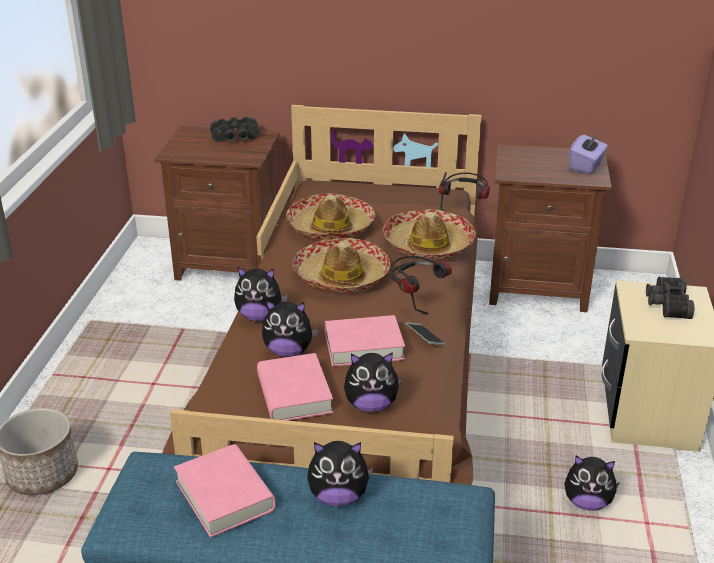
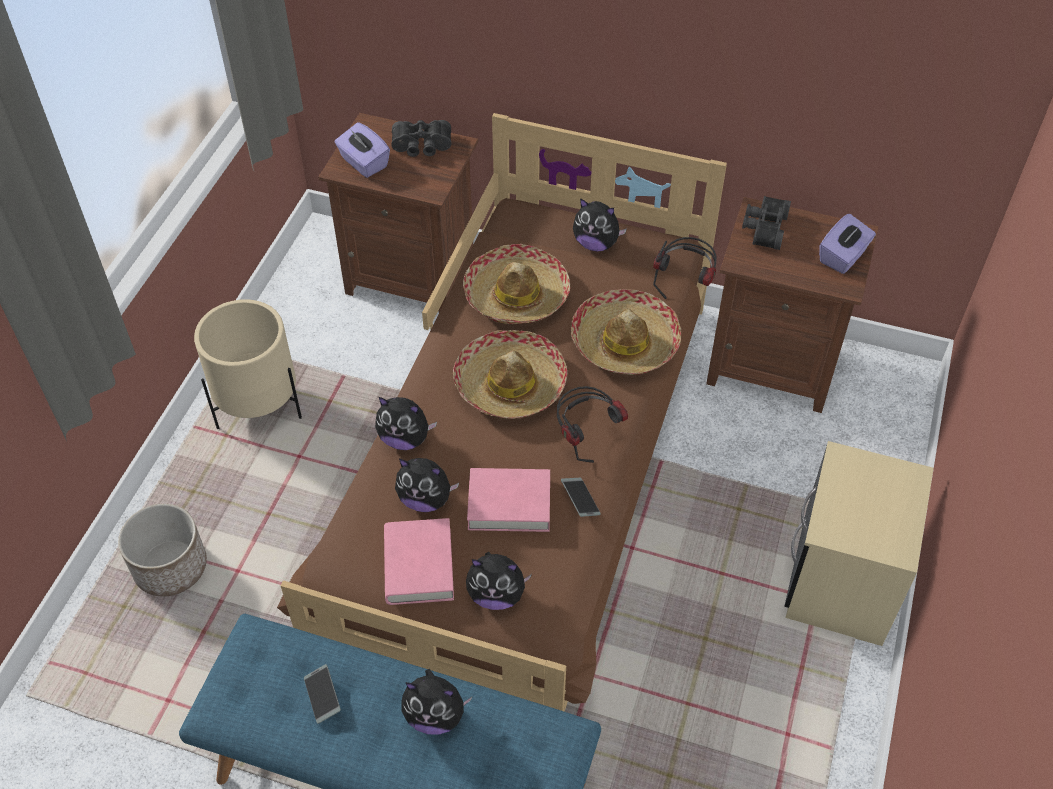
camera: 10 degrees right, 20 degrees up
(110, 355) = (258, 405): none -> beige planter
(190, 149) = (363, 163): none -> purple tissue box
(225, 496) = (322, 696): pink book -> phone
(587, 502) = (732, 695): plush toy -> plush toy (596, 244)
(666, 304) = (873, 491): black binoculars -> black binoculars (763, 228)

